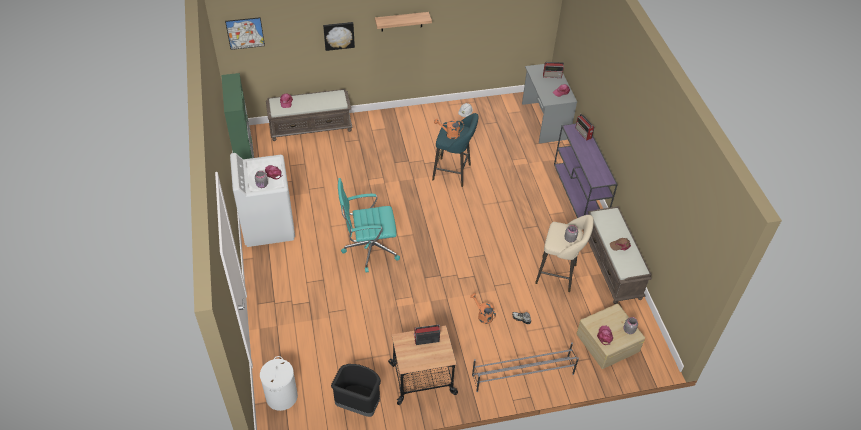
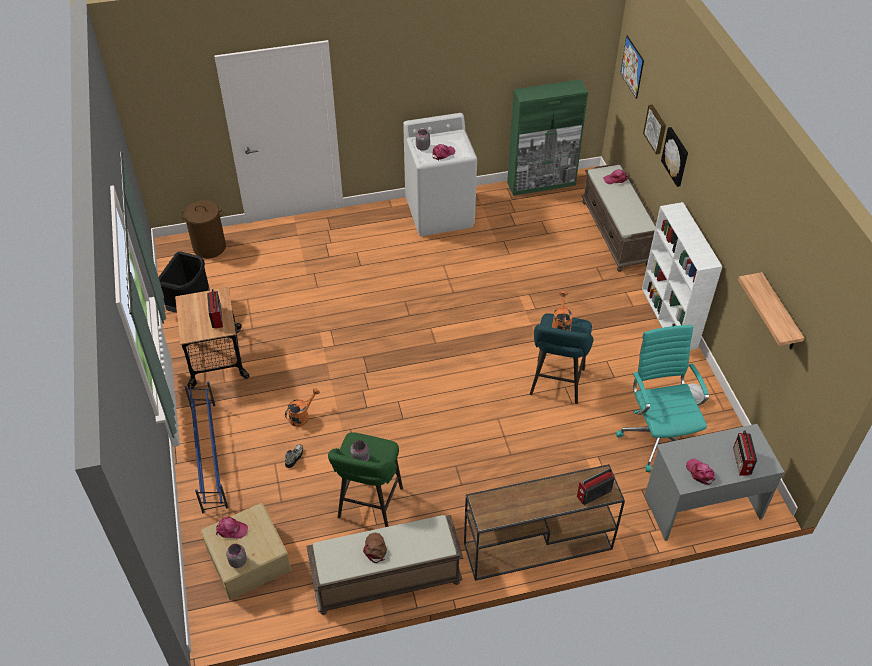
camera: 90 degrees right, 0 degrees up
(281, 396) = (209, 247): white laundry basket -> brown laundry basket
(303, 41) = (656, 129): none -> picture
(369, 249) = (408, 302): turquoise office chair -> turquoise office chair (658, 436)
(398, 113) = (669, 318): none -> white bookcase
(401, 21) = (717, 206): shelf -> shelf (779, 313)
(522, 374) = (209, 455): grey shoe rack -> blue shoe rack
(558, 275) = (369, 506): beige stool -> green stool
(579, 193) = (536, 547): purple console table -> brown console table

